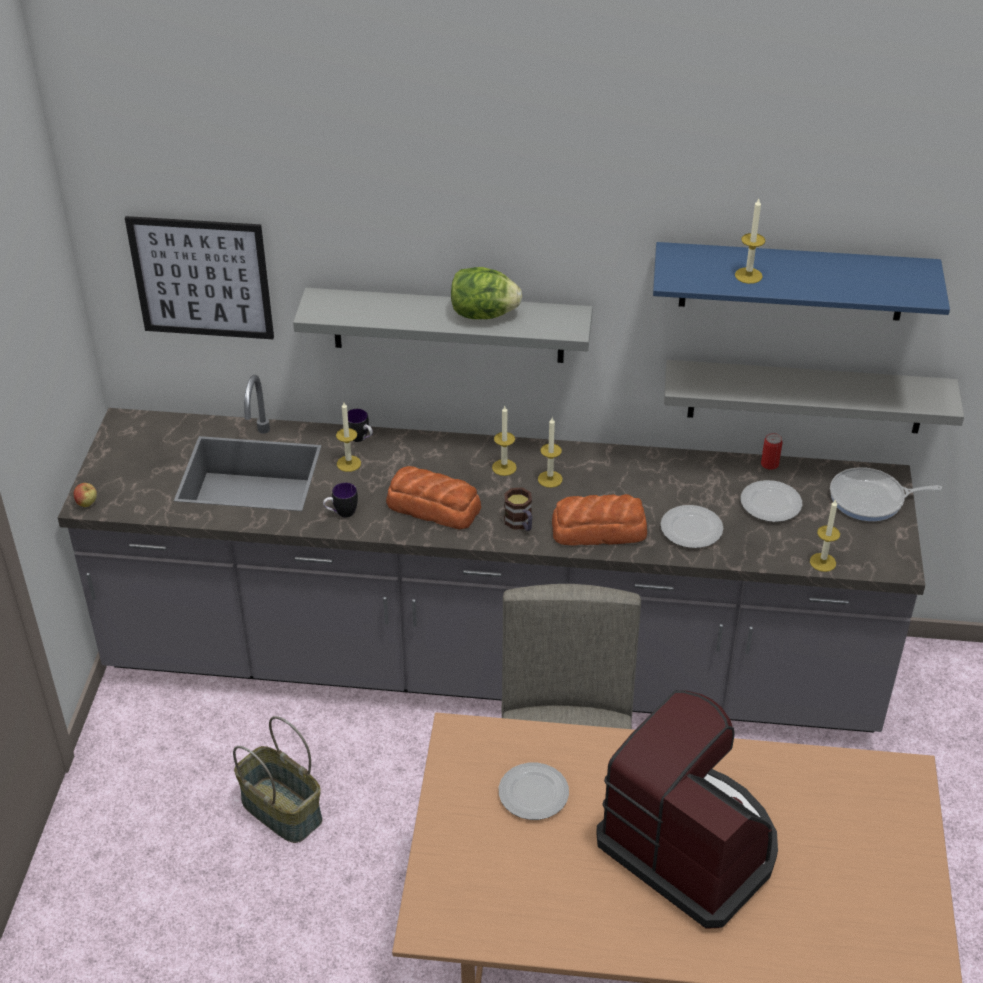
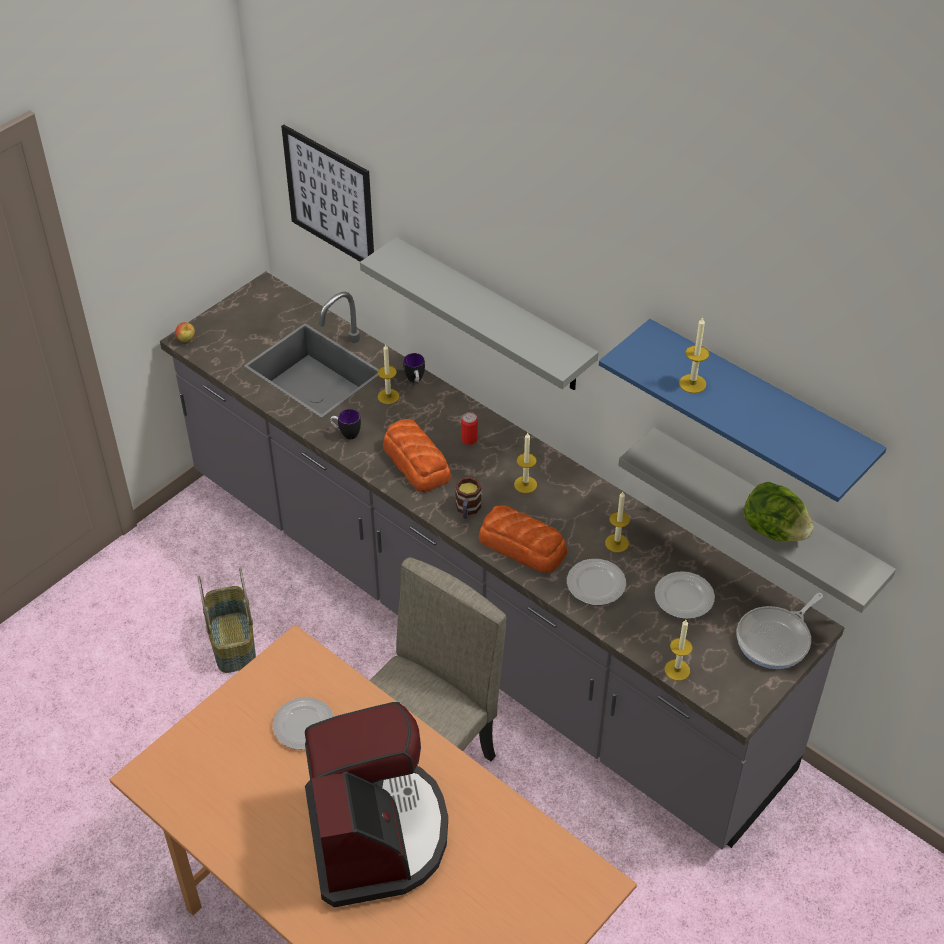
camera: 35 degrees right, 5 degrees up
(483, 314) = (504, 319): lettuce -> lettuce (773, 530)
(504, 467) = (499, 457): candle -> candle (617, 543)
(769, 464) = (718, 563): can -> can (469, 439)
(871, 499) = (776, 639): frying pan -> frying pan turned 75 degrees counterclockwise

